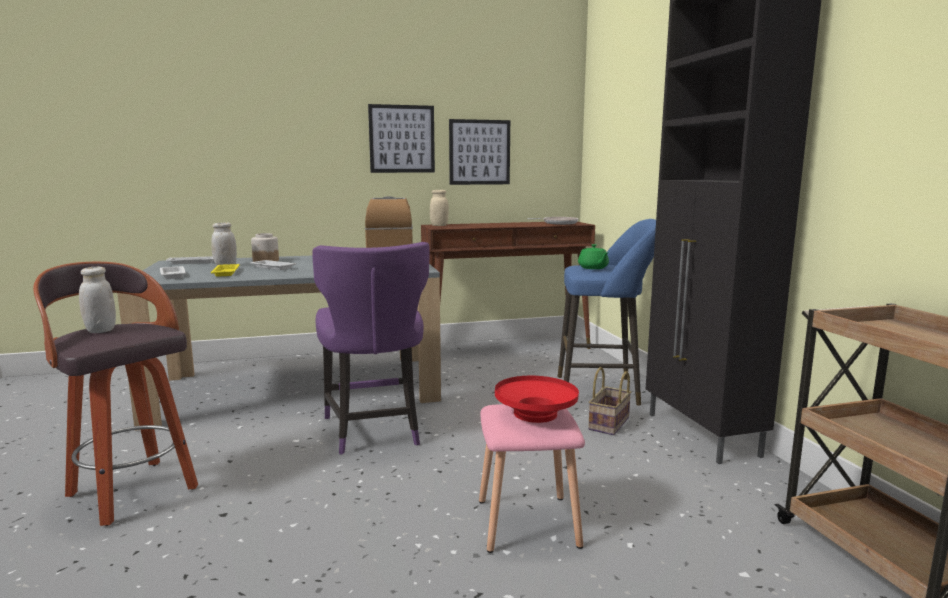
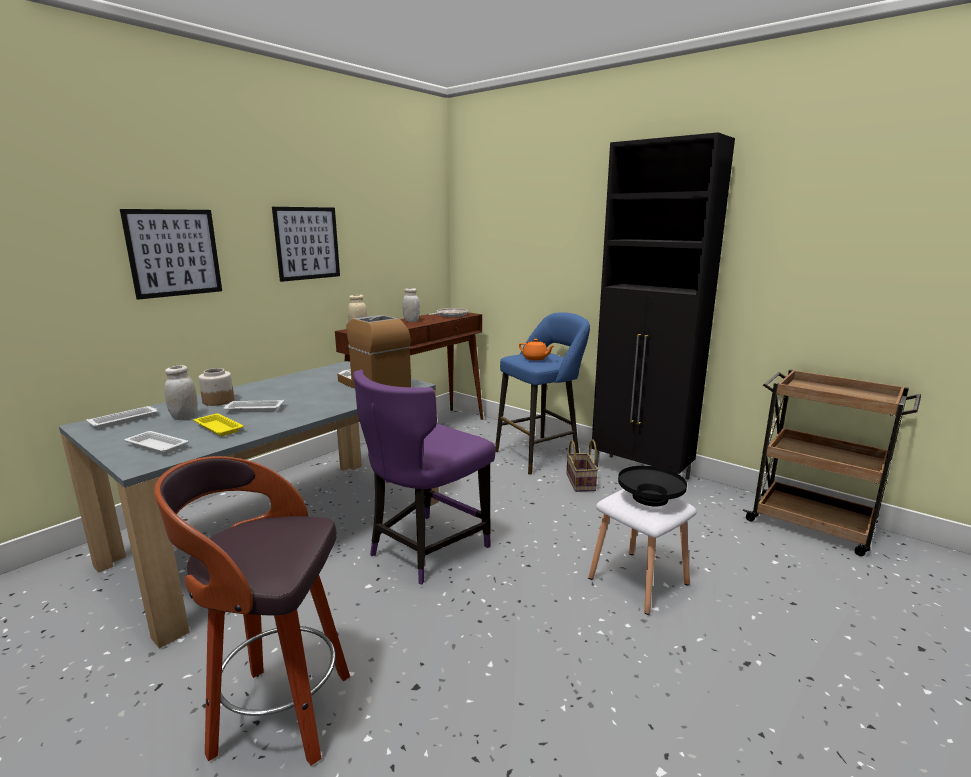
camera: 35 degrees left, 5 degrees up
(100, 330) = (246, 547): white jar -> white jar (411, 321)
(374, 431) = (425, 549): purple chair -> purple chair turned 90 degrees clockwise
(479, 152) = (375, 253): picture -> picture (174, 253)
(529, 524) = (640, 581): pink stool -> white stool
(536, 414) = (650, 498): red bowl -> black bowl
(593, 268) = (535, 358): green teapot -> orange teapot

